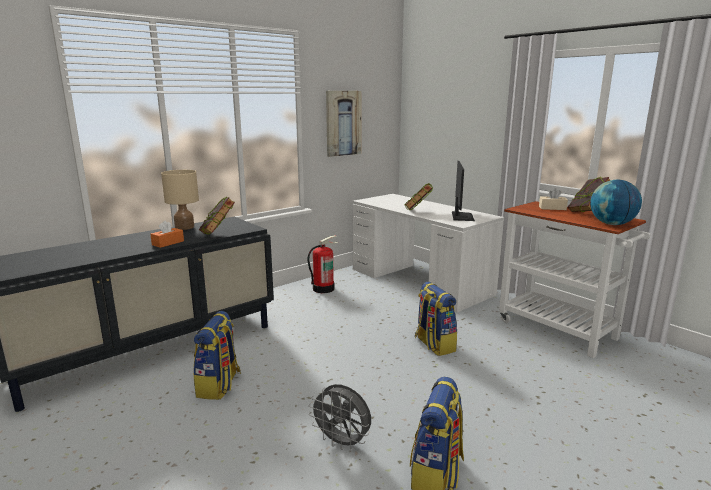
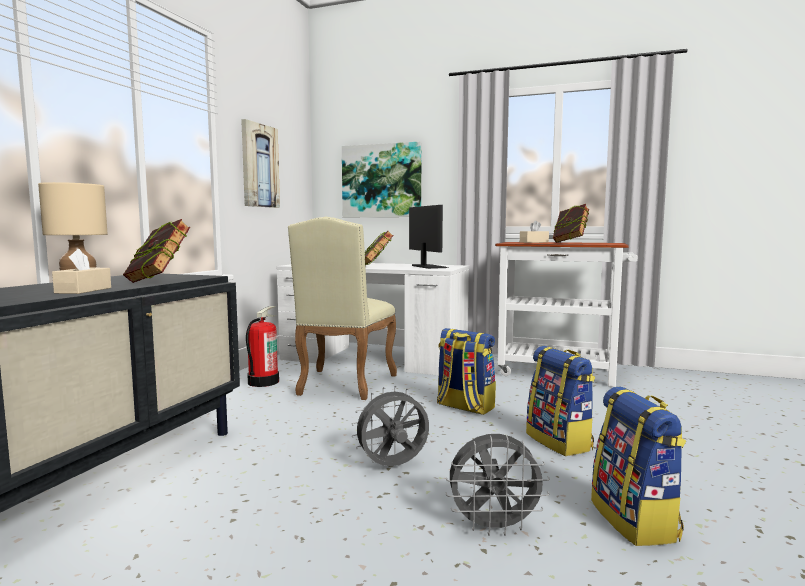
camera: 30 degrees left, 10 degrees down
(168, 243) = (83, 290): orange tissue box -> beige tissue box
(219, 385) = (228, 518): backpack -> backpack (560, 442)
(331, 380) = (393, 467): none -> grey fan
(371, 303) = (343, 385): none -> beige chair
(449, 130) = (381, 181): none -> picture
(612, 224) = (609, 243): globe -> none

